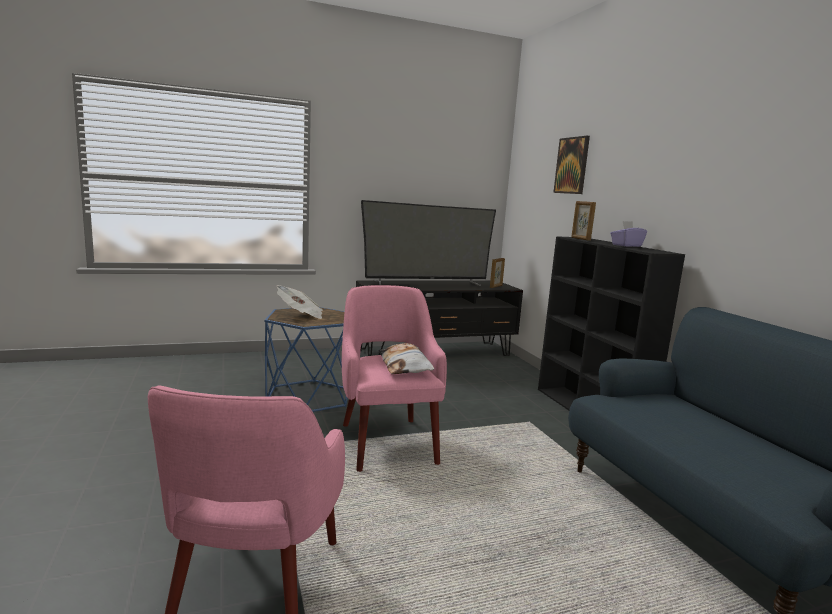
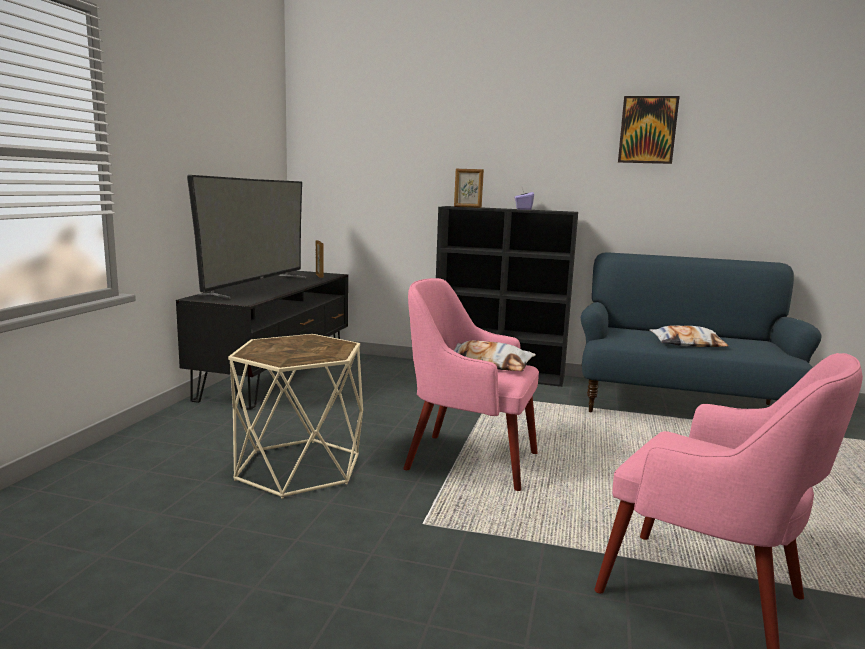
camera: 55 degrees left, 0 degrees up
(300, 315) = (287, 351): newspaper -> none
(308, 397) = (299, 467): blue side table -> beige side table
(572, 165) = (410, 130): picture -> picture (647, 130)
(693, 437) = (687, 343): none -> pillow

